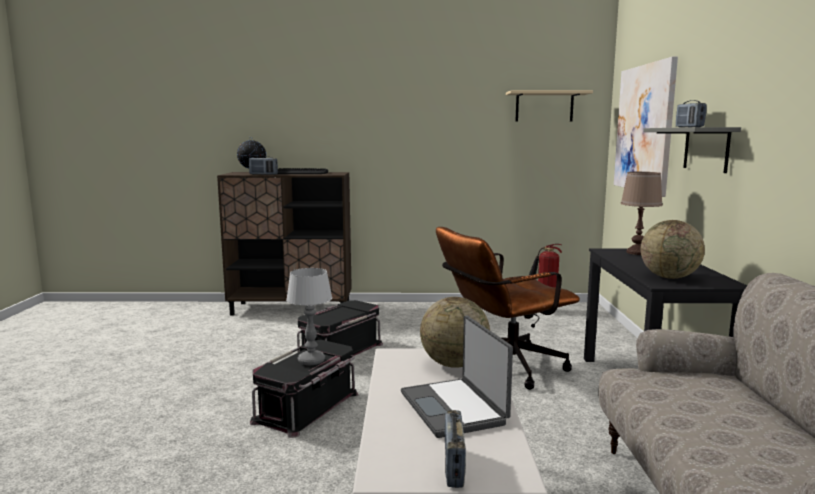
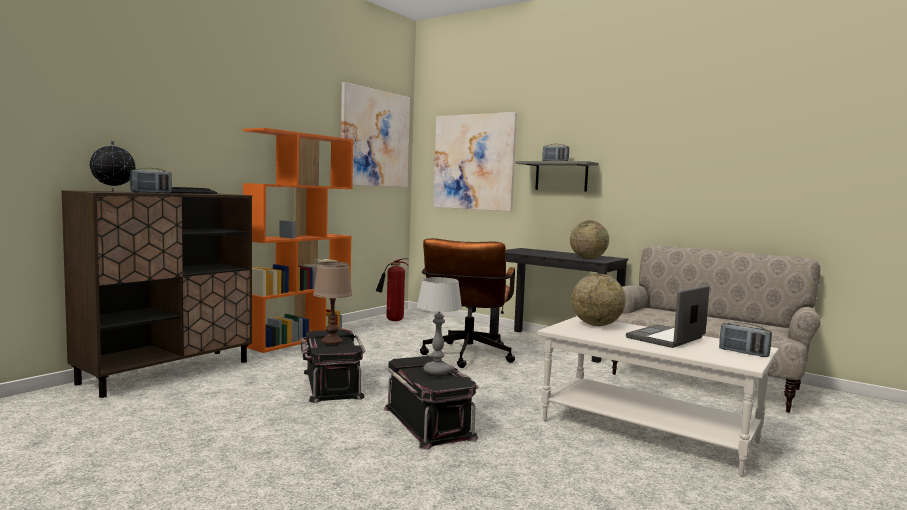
camera: 55 degrees left, 5 degrees down
(423, 307) = (299, 338): none -> orange bookcase
(454, 408) = (667, 338): laptop -> laptop turned 120 degrees clockwise
(544, 107) = (375, 138): beige shelf -> picture
(637, 252) = (522, 250): brown table lamp -> brown table lamp (332, 342)

